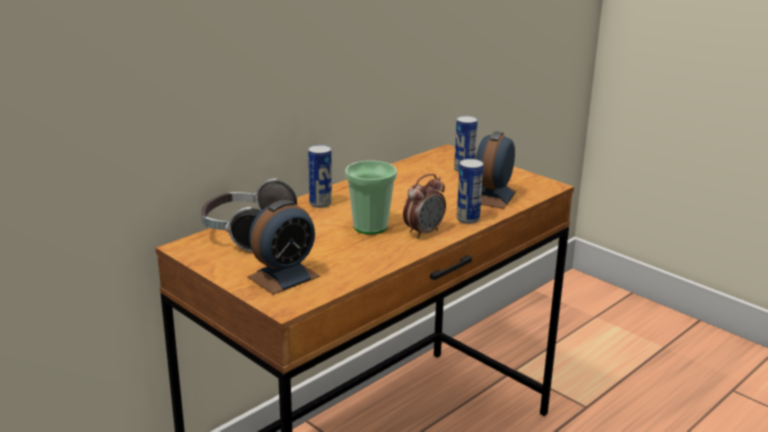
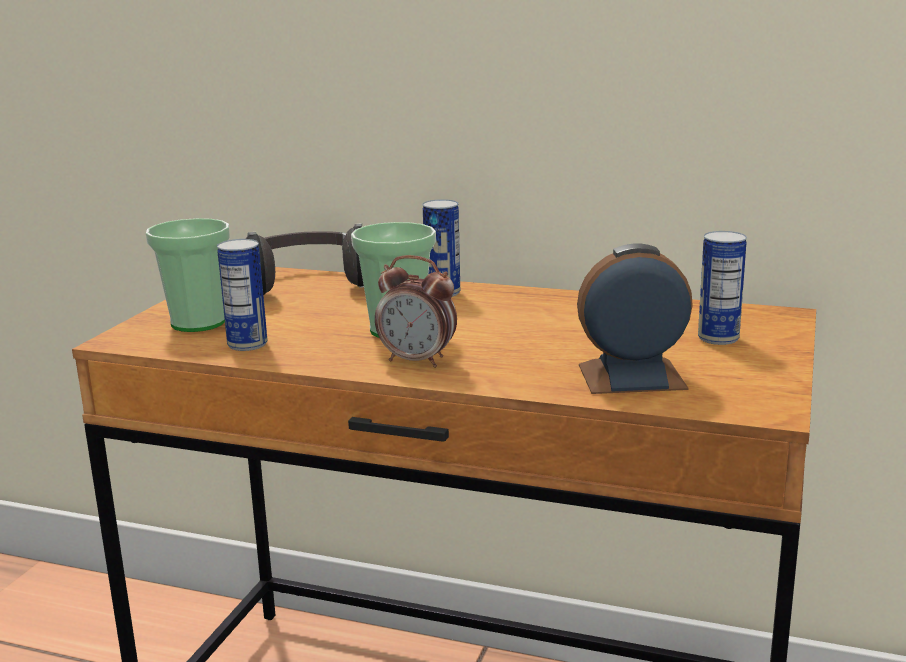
camera: 65 degrees right, 5 degrees down
(283, 276) = (198, 323): alarm clock -> cup
(468, 219) = (507, 378): can -> can (247, 344)

